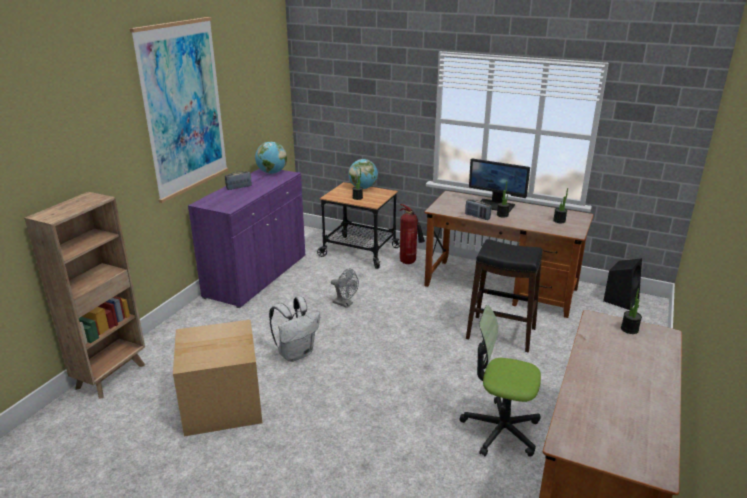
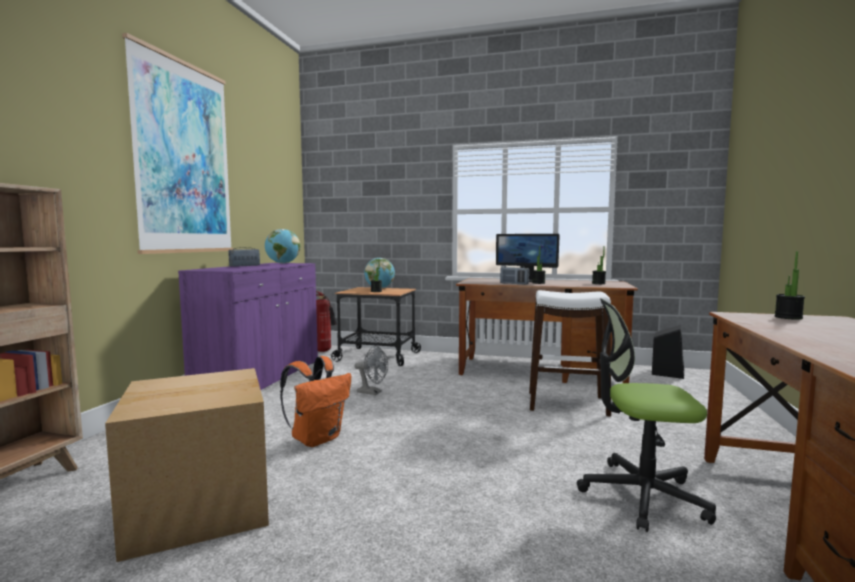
camera: 10 degrees left, 20 degrees down
(296, 353) = (317, 438): white backpack -> orange backpack
(409, 263) = (434, 361): fire extinguisher -> fire extinguisher (325, 351)
(500, 333) = (566, 403): black stool -> white stool

